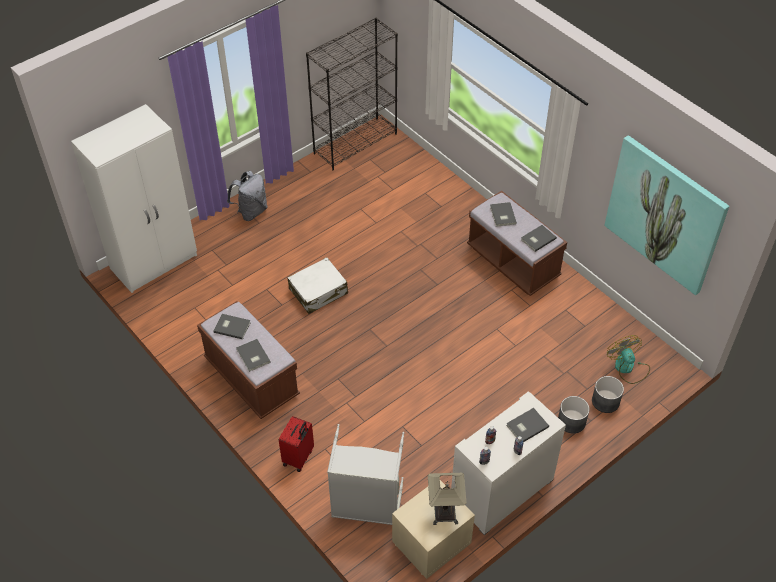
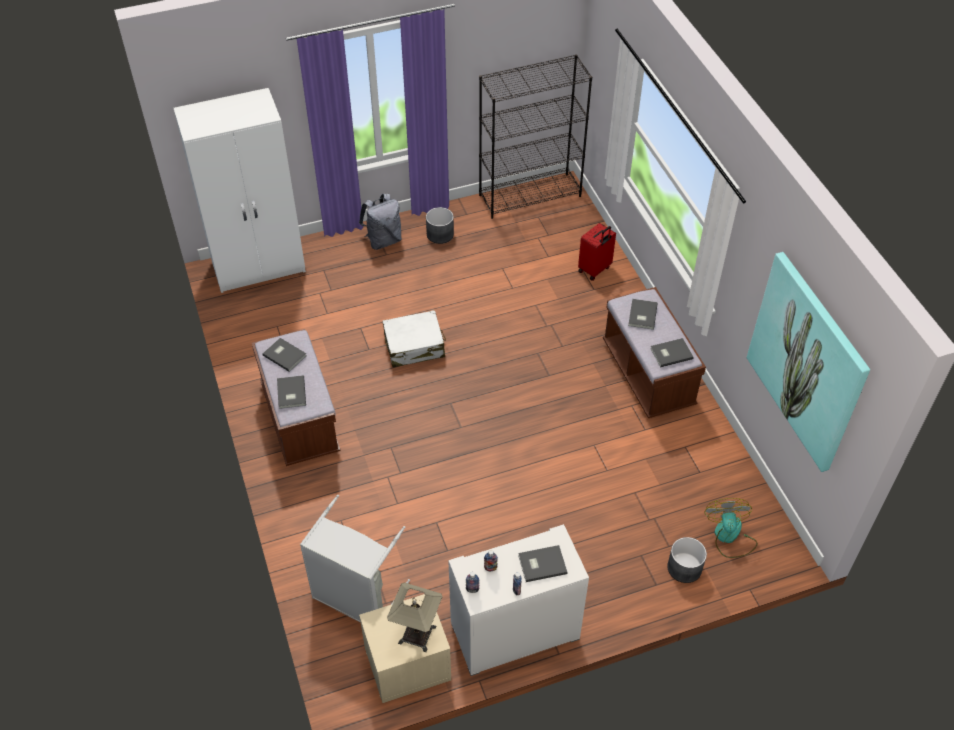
camera: 20 degrees right, 0 degrees up
(299, 458) = (308, 521): red suitcase -> red suitcase (595, 270)
(571, 421) = (633, 578): grey planter -> grey planter (440, 234)

